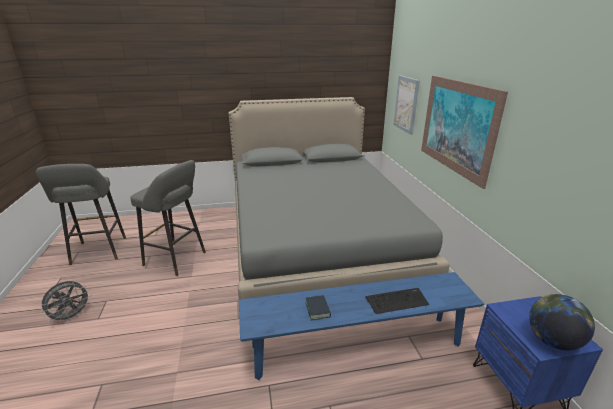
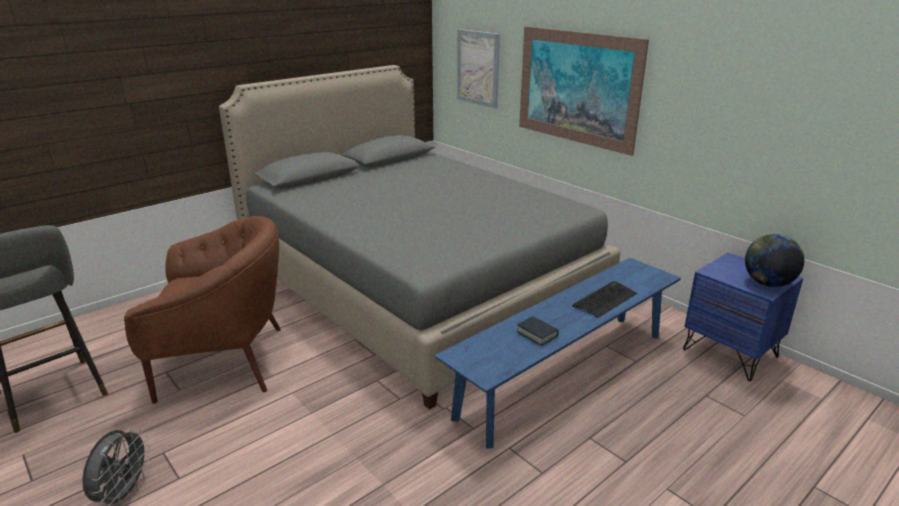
camera: 30 degrees left, 0 degrees up
(178, 259) = (224, 361): grey stool -> brown armchair

